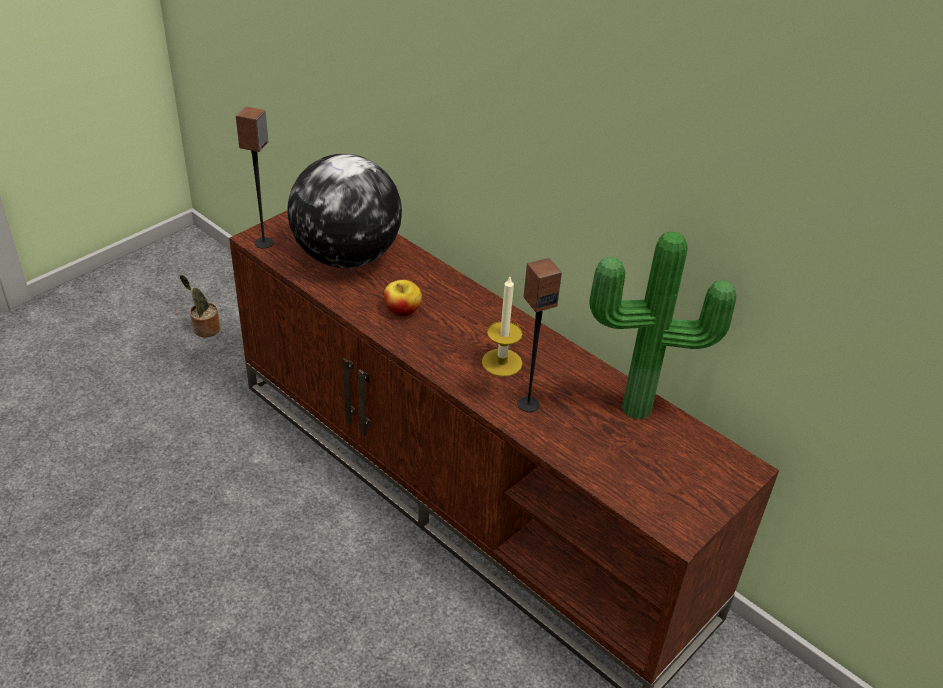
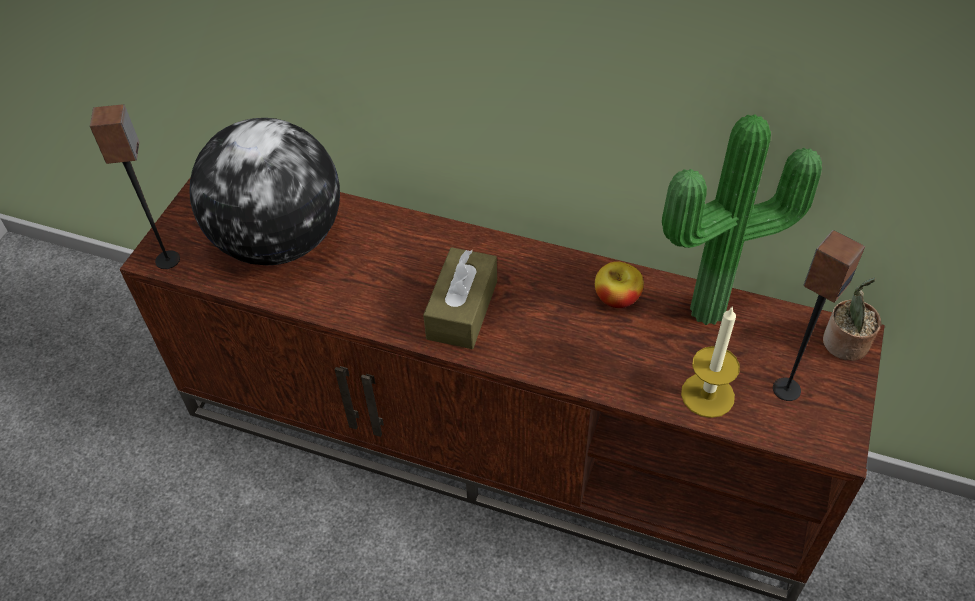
camera: 20 degrees left, 10 degrees up
(204, 329) = (96, 361): potted plant -> potted plant (844, 345)
(402, 310) = (386, 288): apple -> apple (617, 298)
(448, 343) = (462, 309): none -> brown tissue box
(502, 362) = (535, 311): candle -> candle (707, 395)
(528, 404) = (593, 353): speaker -> speaker (786, 389)

